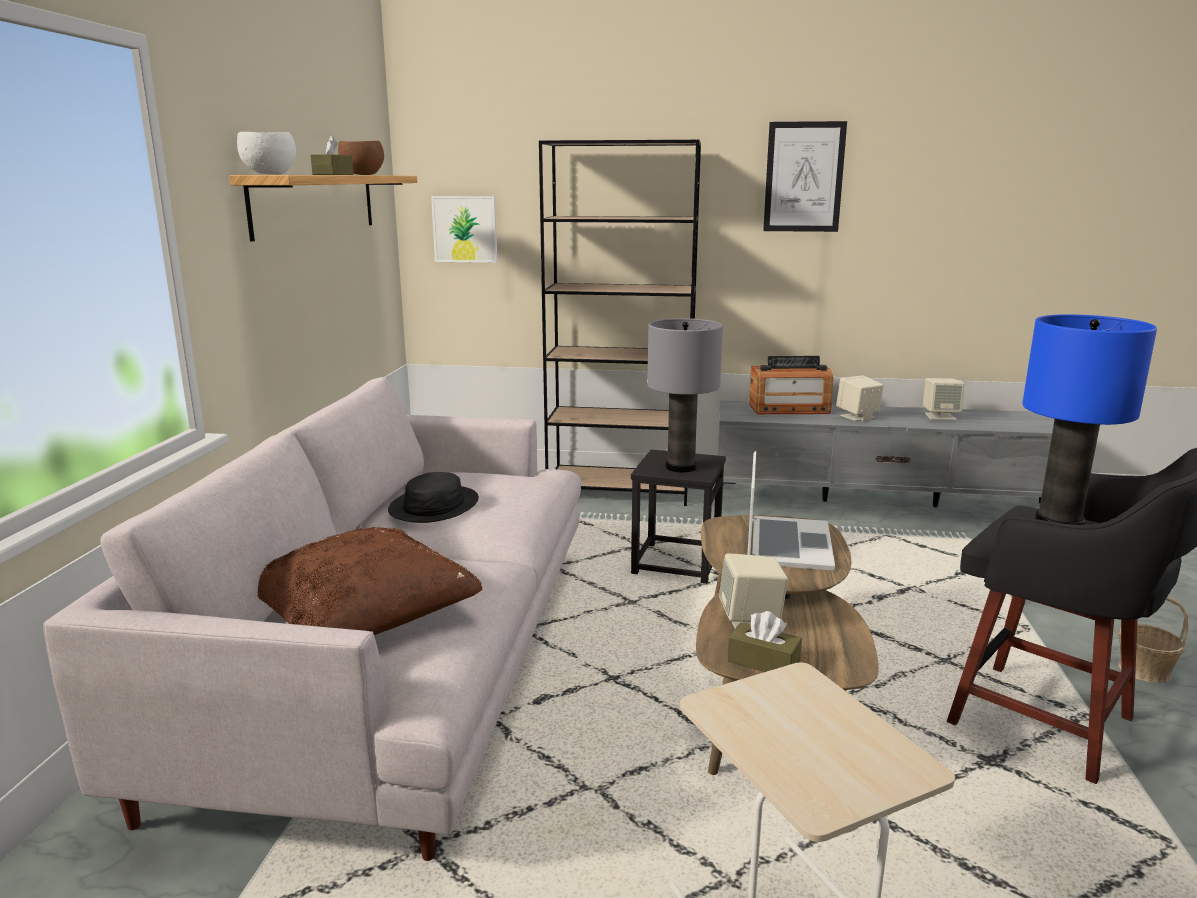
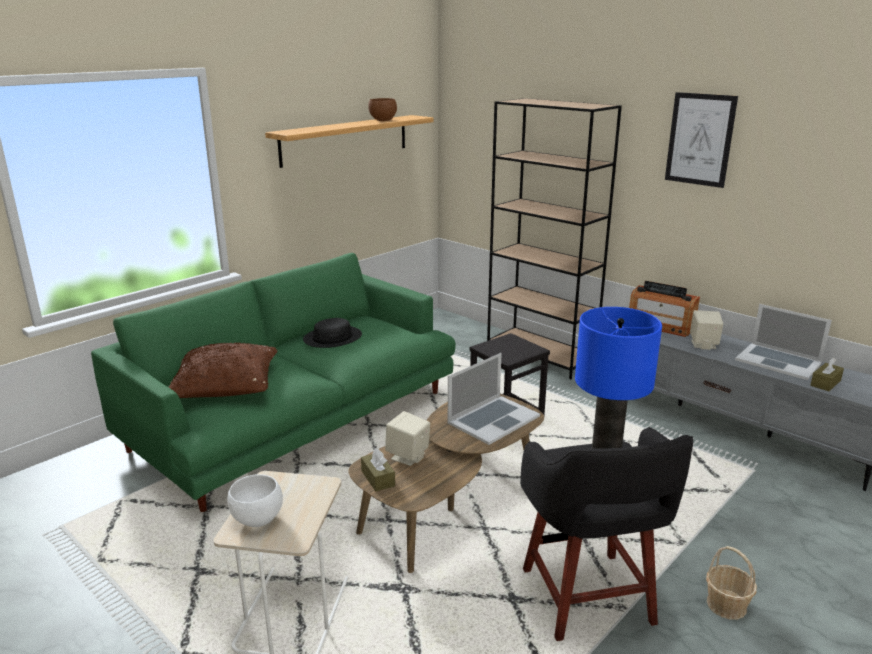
camera: 35 degrees right, 5 degrees up
(270, 174) = (289, 131): white bowl -> white bowl (257, 520)
(333, 174) = (349, 124): brown tissue box -> brown tissue box (825, 383)
(399, 663) = (294, 421): white sofa -> green sofa
(465, 229) = (473, 152): picture -> none
(680, 467) = (506, 350): grey table lamp -> none
(940, 416) = (778, 361): beige speaker -> laptop

